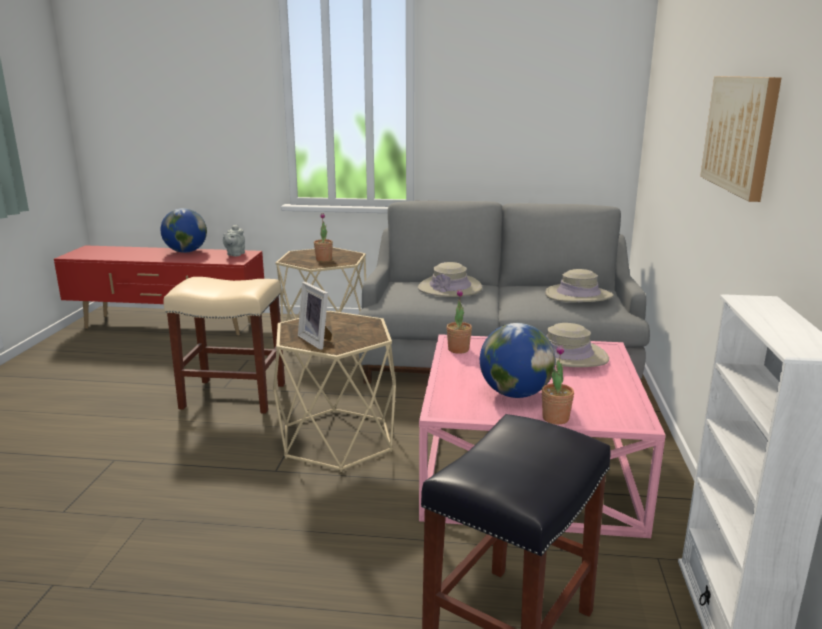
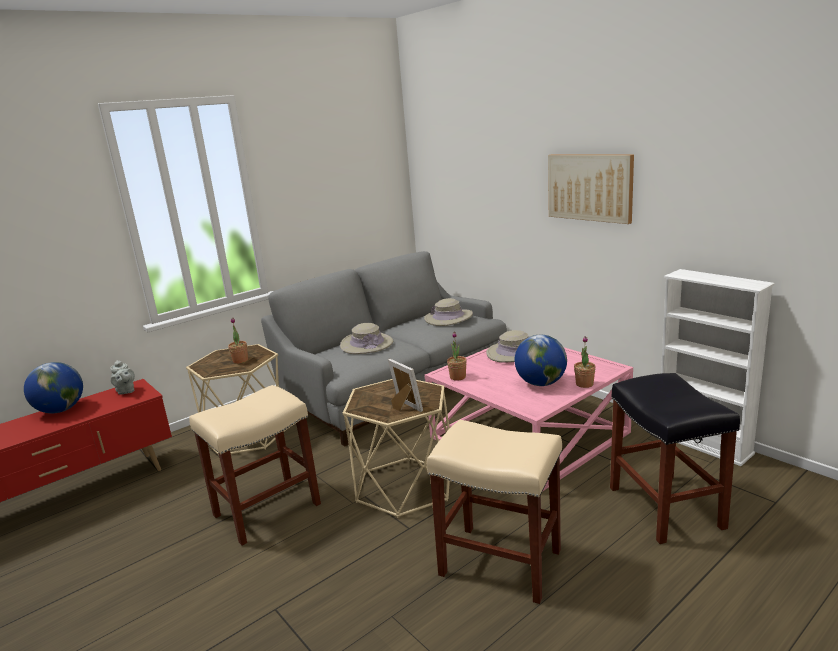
camera: 45 degrees left, 0 degrees up
(270, 545) = (498, 563): none -> beige stool
(317, 340) = (404, 408): picture frame -> picture frame turned 135 degrees counterclockwise

